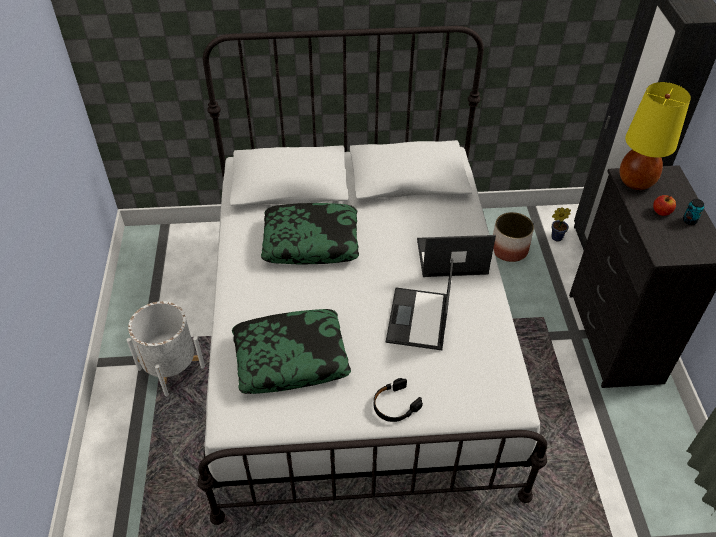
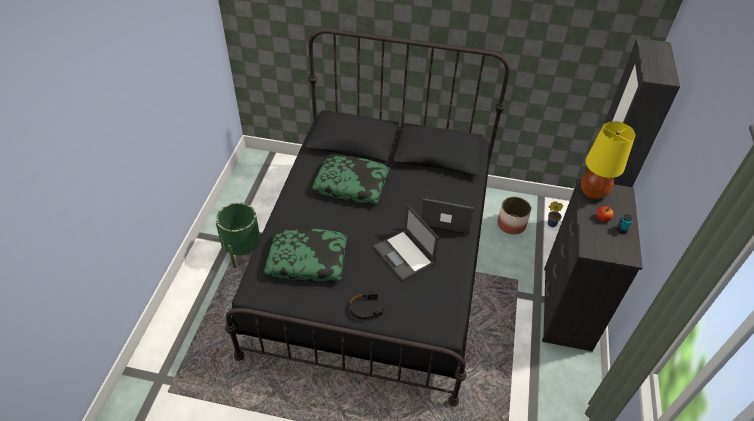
camera: 15 degrees right, 0 degrees up
(171, 368) = (243, 250): white planter -> green planter
(357, 342) = (375, 264): white bed -> black bed
(418, 320) = (404, 255): laptop -> laptop turned 60 degrees counterclockwise

